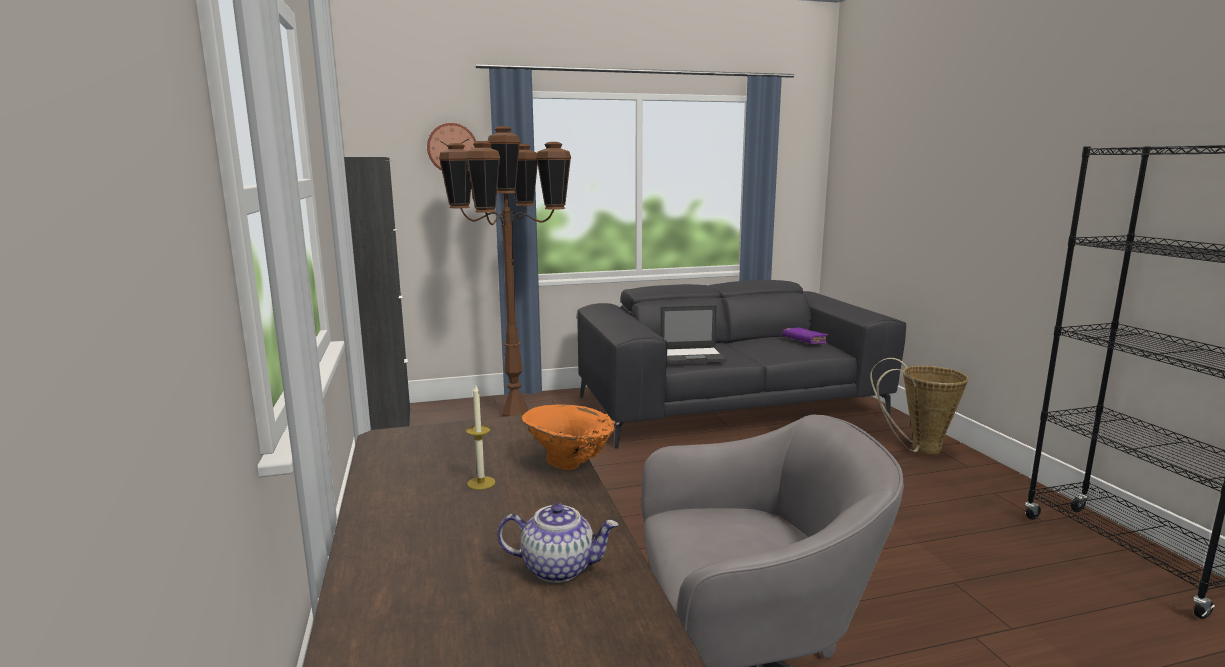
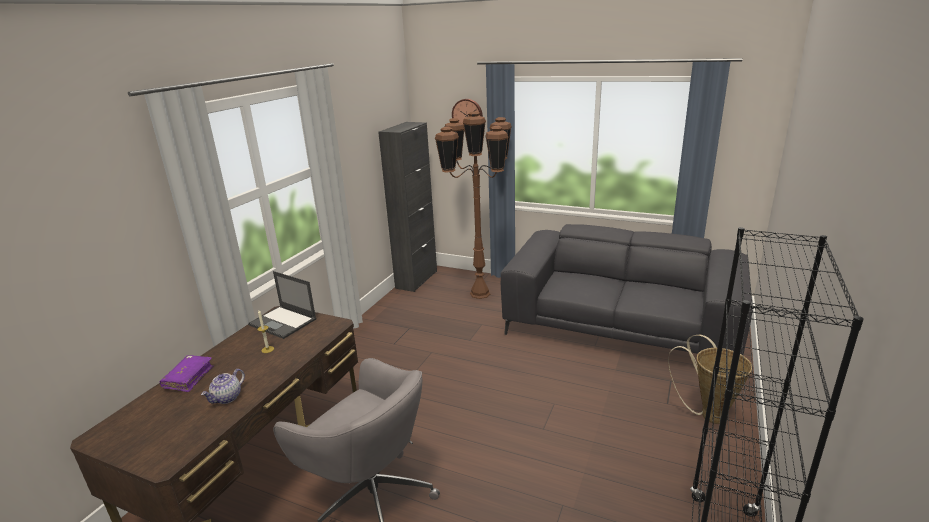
camera: 40 degrees right, 10 degrees up
(559, 568) = (227, 398): teapot -> teapot turned 75 degrees clockwise
(569, 466) = (304, 354): orange vase -> none
(693, 356) = (571, 288): laptop -> laptop (283, 322)
(804, 341) = (677, 297): purple book -> purple book (189, 378)

